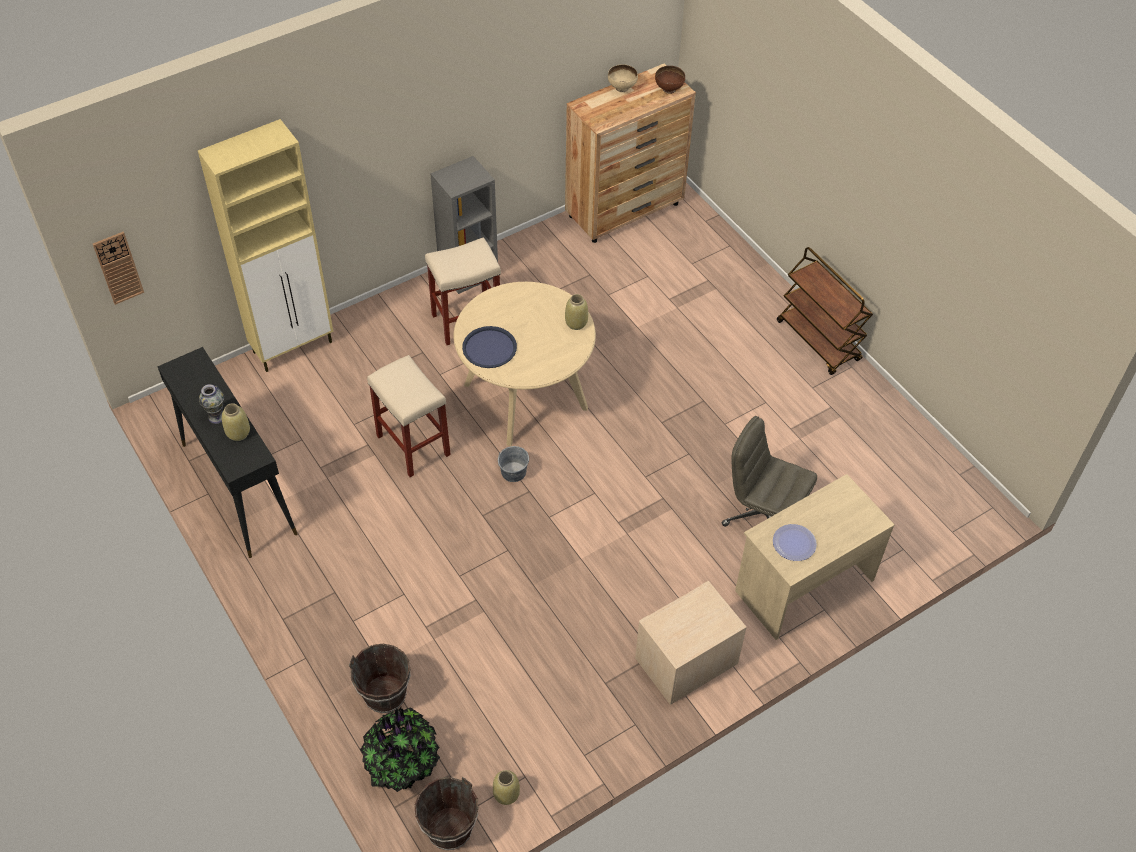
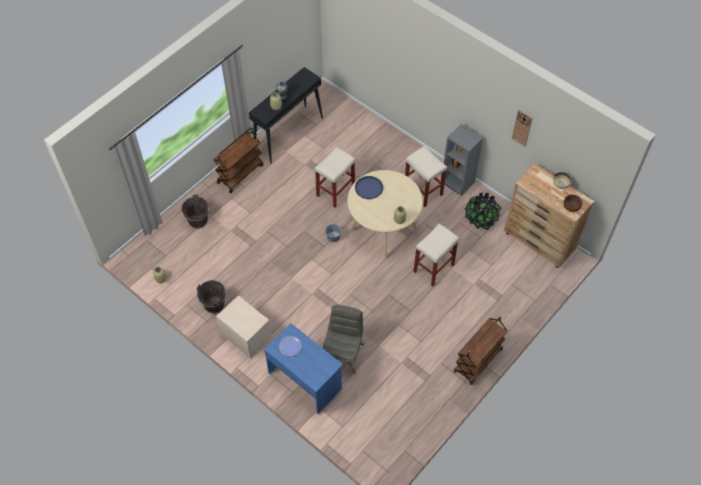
camera: 75 degrees right, 5 degrees up
(118, 268) = (332, 26): wall clock -> wall clock (522, 128)
(294, 347) = (378, 126): beige cabinet -> none
(297, 593) = (240, 173): none -> brown cart
(402, 763) = (167, 237): potted plant -> potted plant (481, 219)
(449, 829) = (141, 262): brown bucket -> brown bucket (214, 305)
(630, 350) = (433, 269): none -> beige stool
(803, 584) = (305, 380): beige desk -> blue desk

